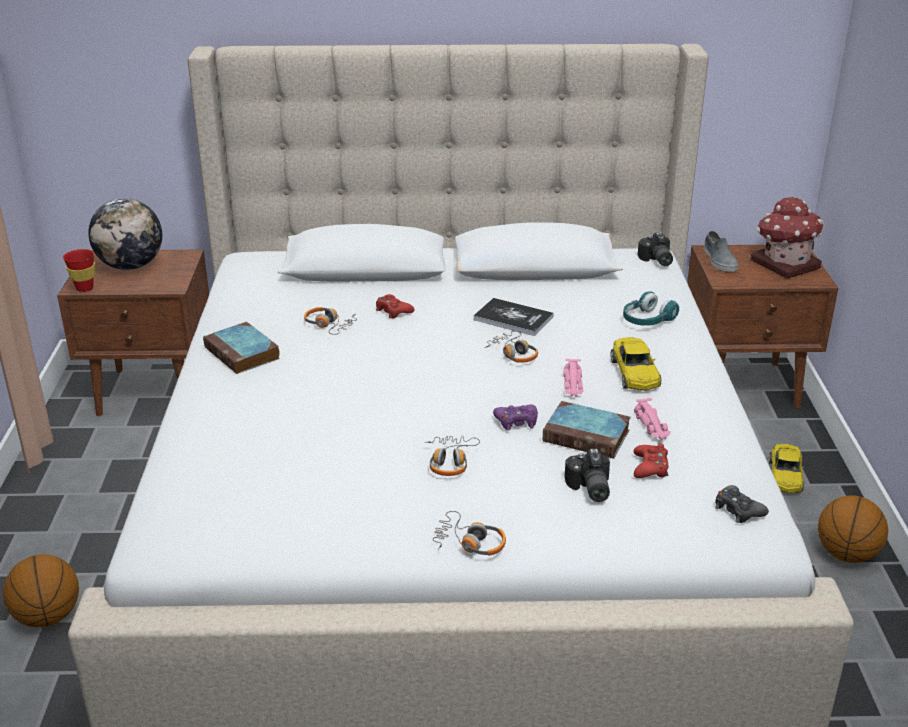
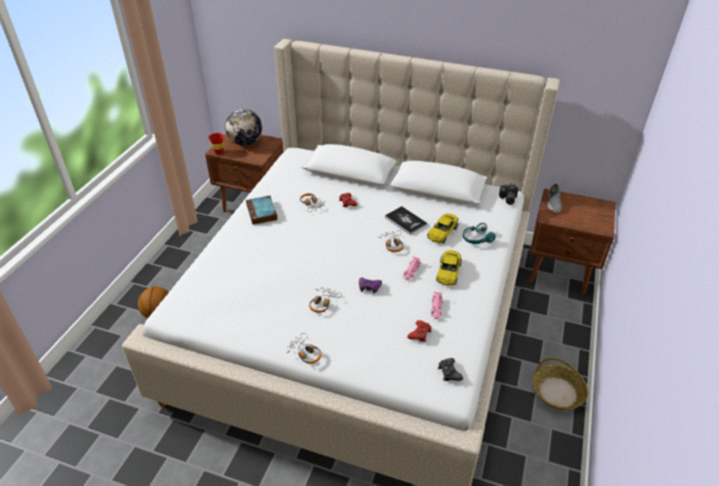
camera: 20 degrees right, 10 degrees up
(588, 435) = (400, 305): book -> none
(588, 489) = (380, 338): camera -> none
(784, 264) = (591, 213): toy house -> none
(785, 475) = (550, 334): yellow toy car -> yellow toy car (442, 232)
(846, 554) = (557, 392): basketball -> basket

